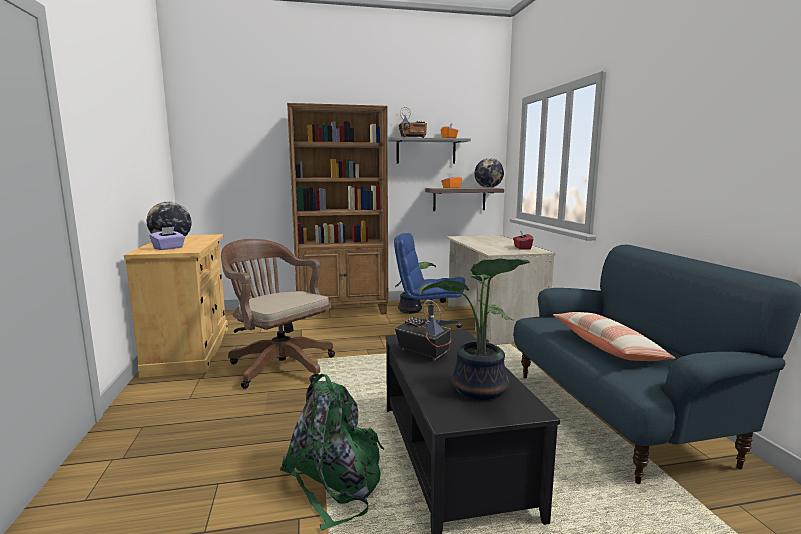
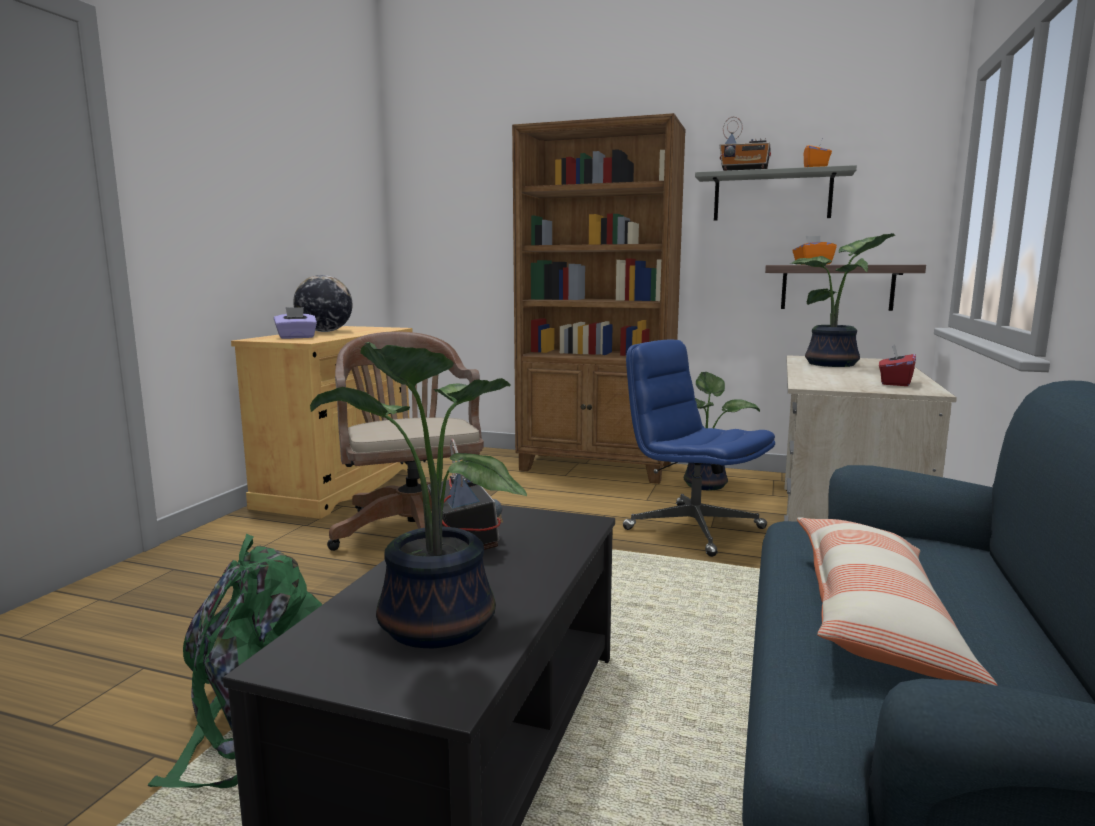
camera: 30 degrees right, 0 degrees up
(478, 240) = (835, 364): none -> potted plant
(488, 187) = (896, 264): globe -> none

